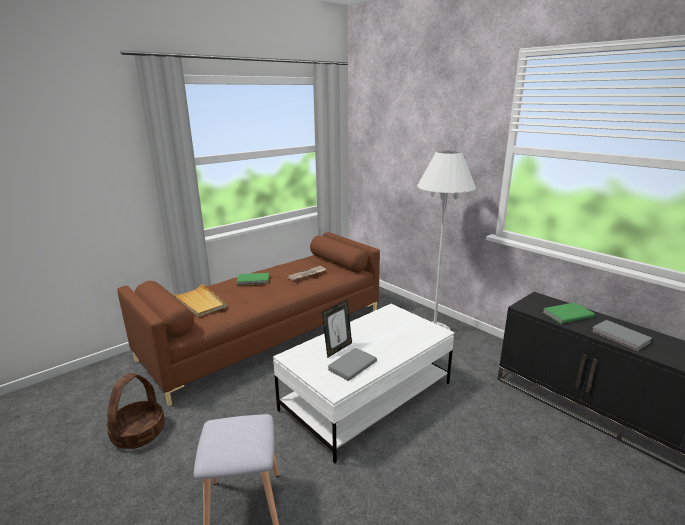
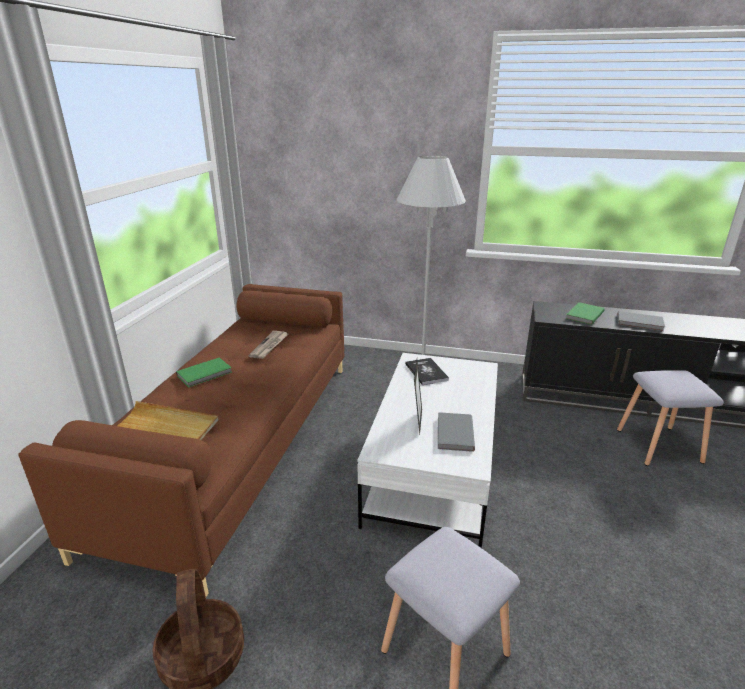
camera: 35 degrees left, 5 degrees up
(389, 321) = (426, 372): none -> book
(596, 470) = (660, 446): none -> grey stool

